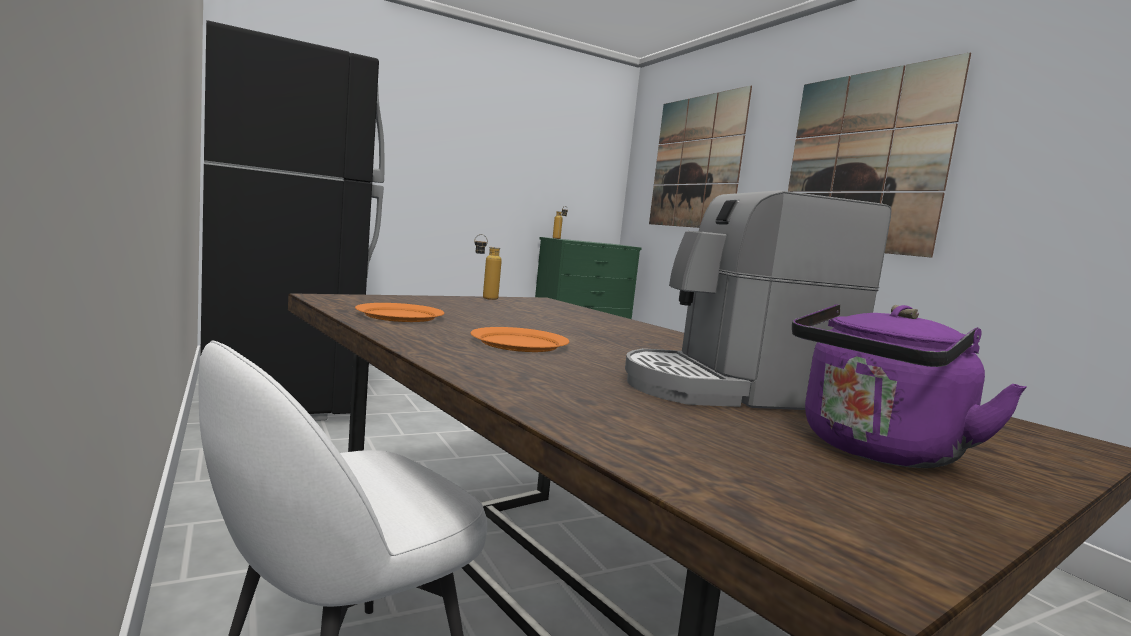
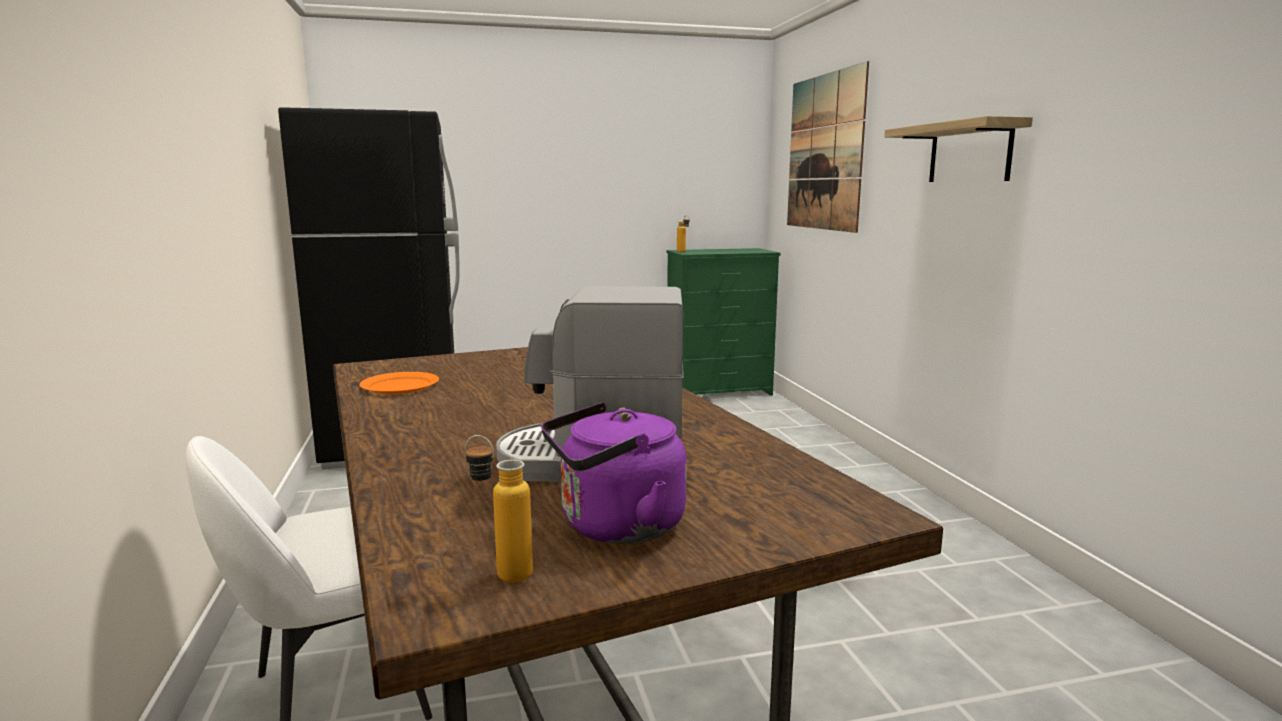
camera: 15 degrees right, 5 degrees up
(483, 298) = (519, 350): bottle -> bottle (501, 572)
(519, 343) = (468, 415): orange plate -> none
(863, 162) = (969, 153): picture -> shelf

